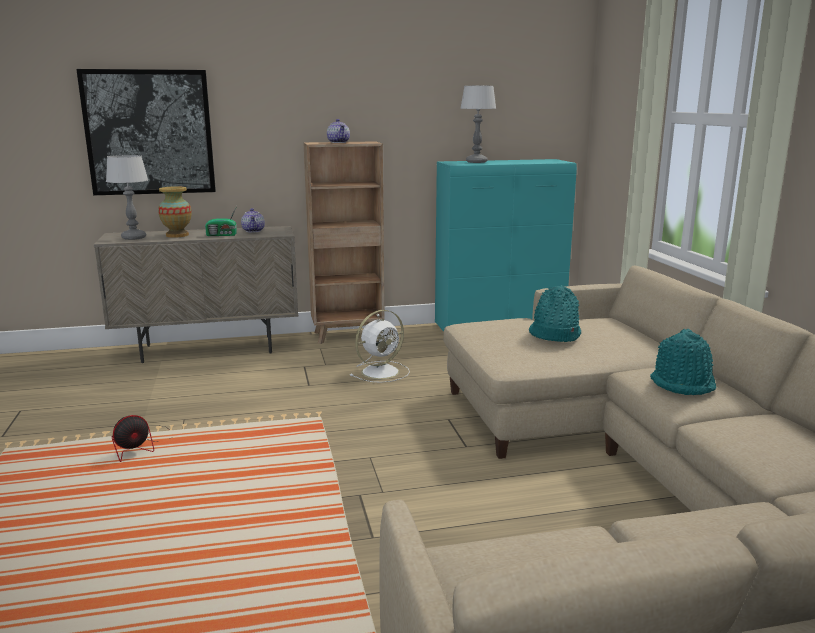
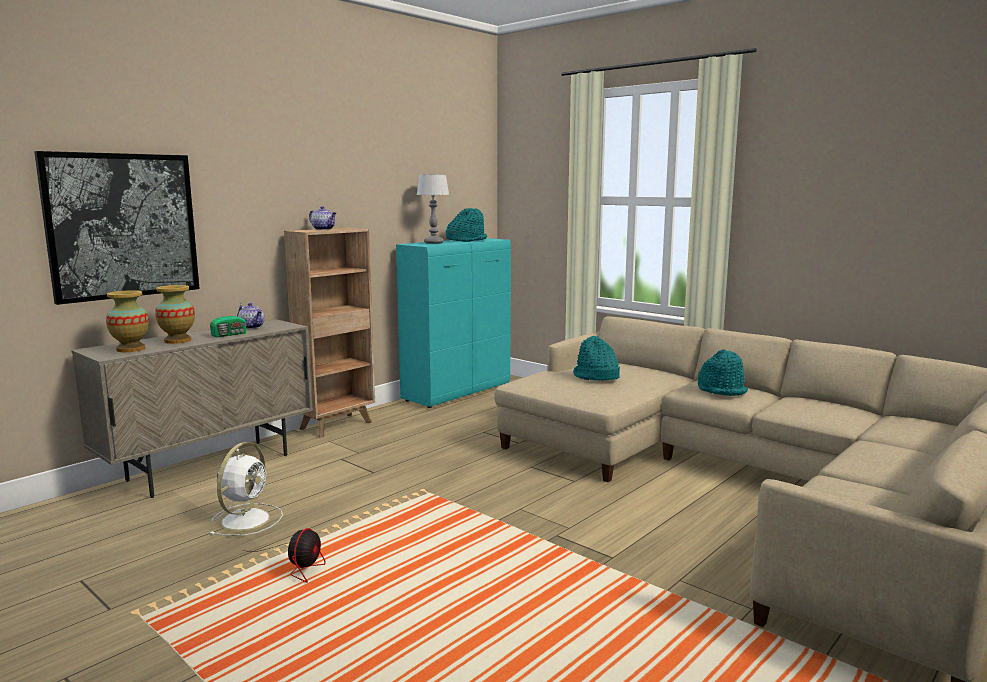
camera: 35 degrees left, 5 degrees down
(134, 237) = (130, 349): table lamp -> vase
(382, 371) = (420, 446): white fan -> white fan (247, 519)
(522, 161) = (466, 240): none -> turquoise hat

